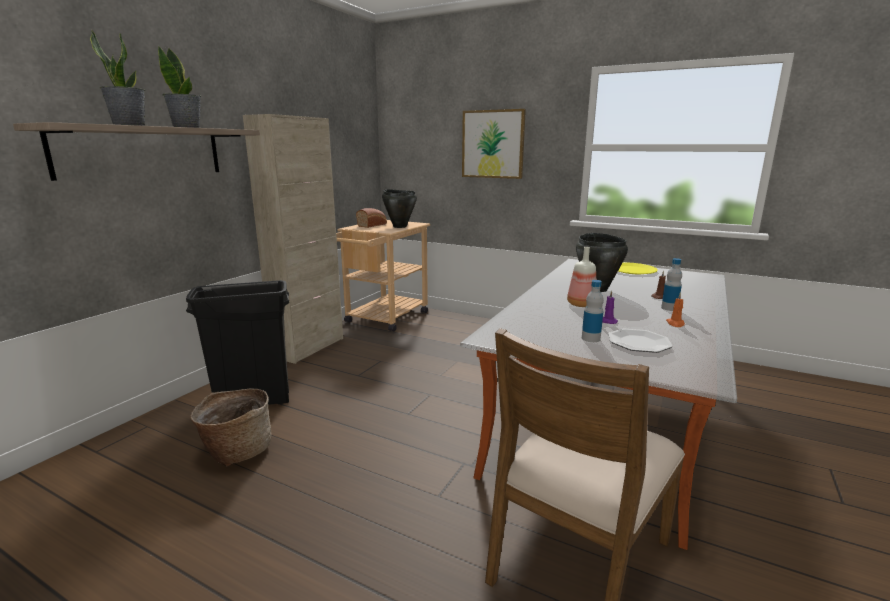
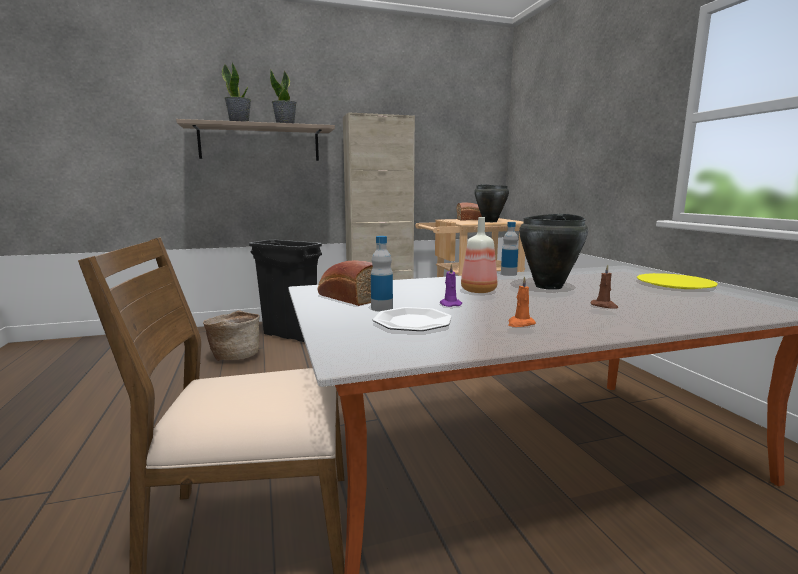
camera: 45 degrees right, 5 degrees down
(493, 144) = (591, 130): picture -> none
(541, 337) = (348, 297): none -> bread
(669, 308) = (574, 314): bottle -> bottle (508, 274)

